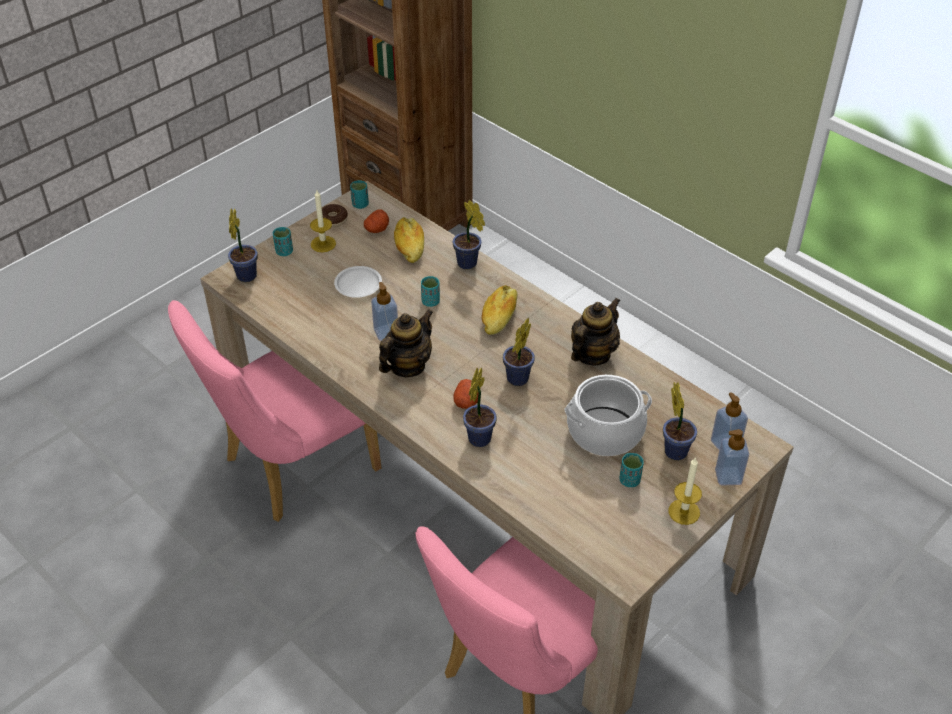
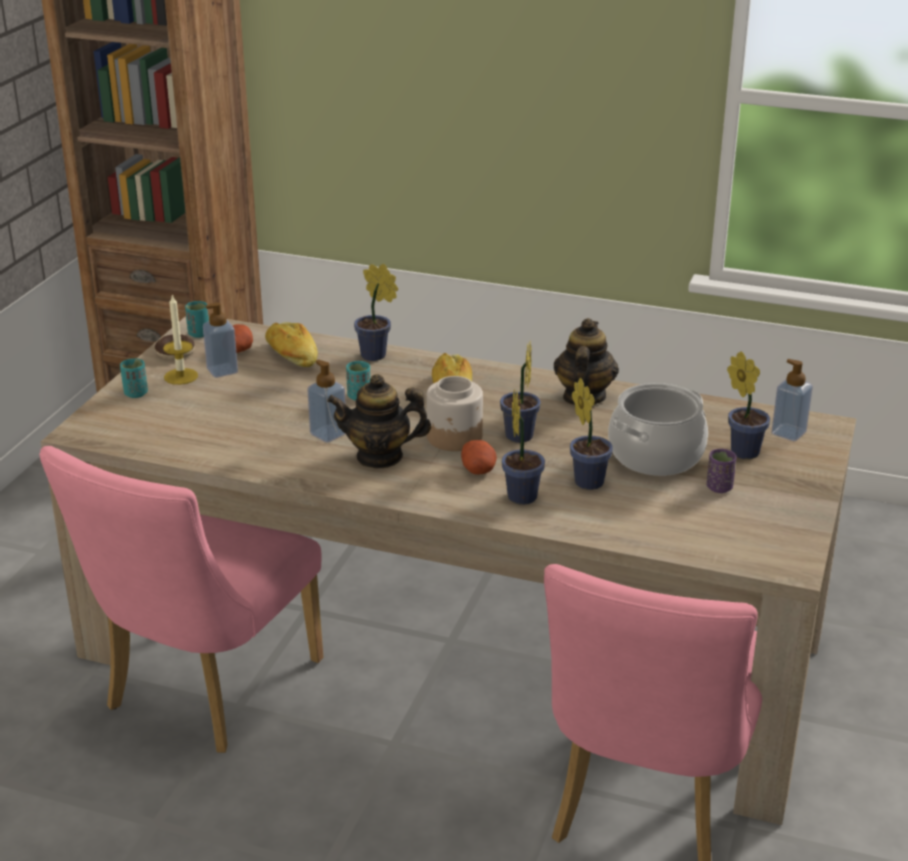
camera: 25 degrees left, 15 degrees down
(247, 274) = (103, 423): potted plant -> potted plant (587, 480)
(358, 285) = (257, 402): white plate -> none
(407, 366) = (380, 456): teapot -> teapot turned 105 degrees counterclockwise
(471, 365) = (455, 438): none -> jar
(629, 480) = (719, 487): turquoise cup -> purple cup
(684, 512) = (799, 497): candle -> none
(728, 476) = (816, 457): soap dispenser -> soap dispenser (222, 371)

